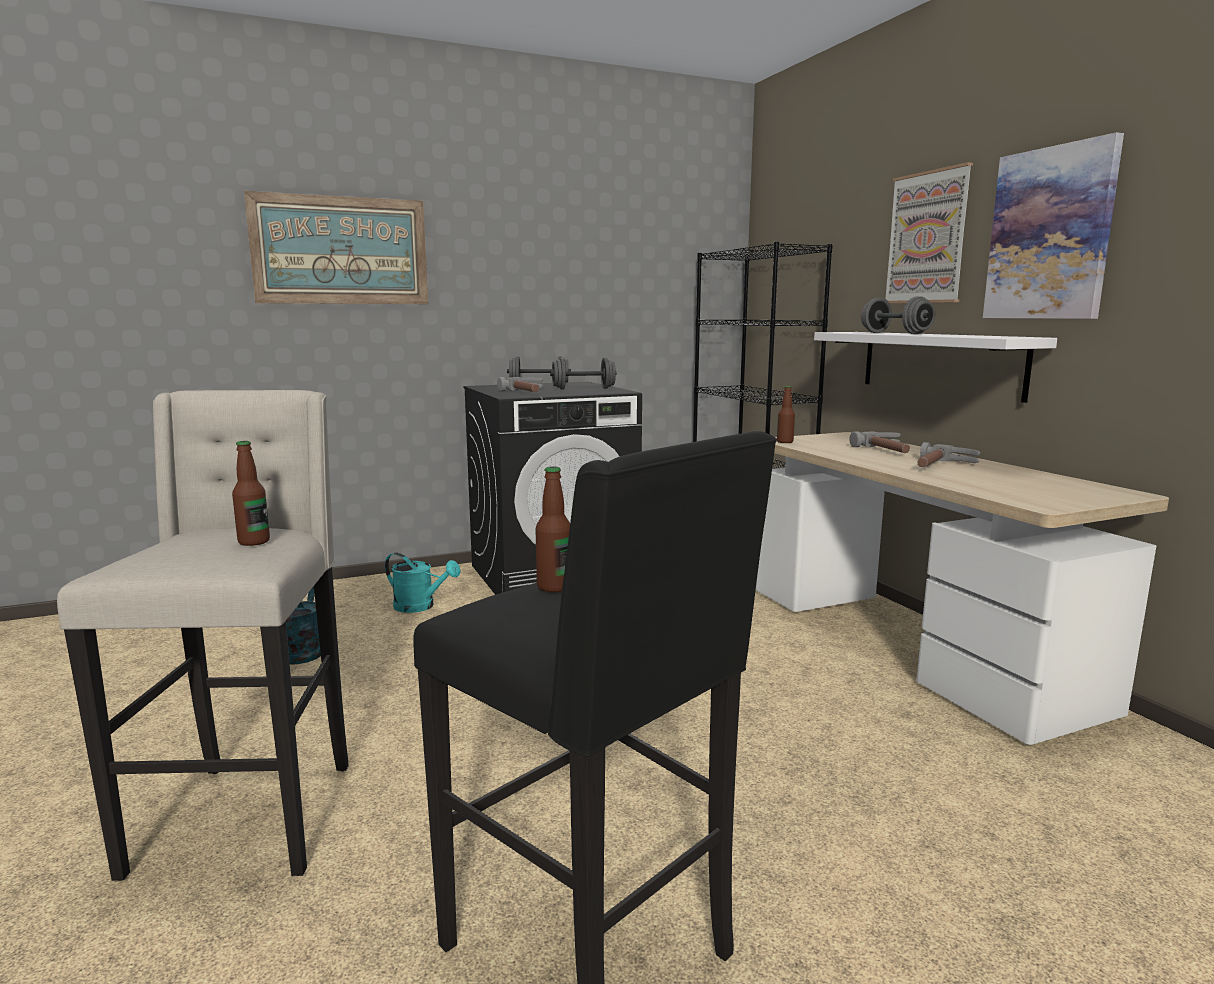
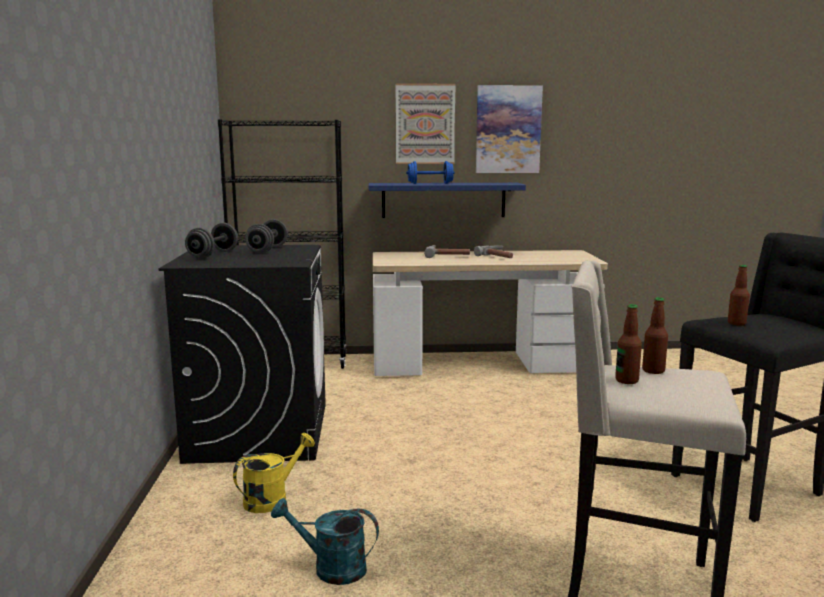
camera: 70 degrees left, 0 degrees up
(341, 250) = (85, 116): picture -> none
(420, 606) = (272, 498): turquoise watering can -> yellow watering can
(530, 392) = (273, 259): hammer -> none
(785, 442) = (395, 263): bottle -> bottle (626, 380)
(895, 333) = (430, 183): grey dumbbell -> blue dumbbell
(940, 363) = (443, 200): white shelf -> blue shelf

